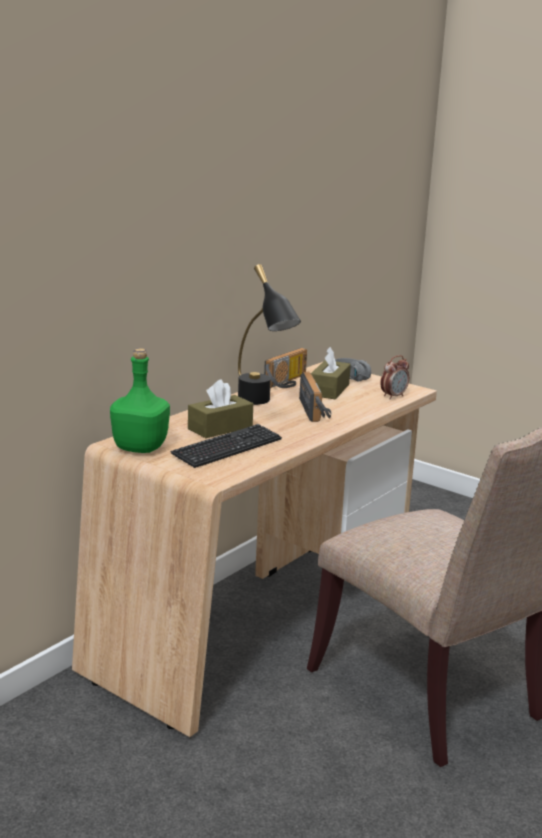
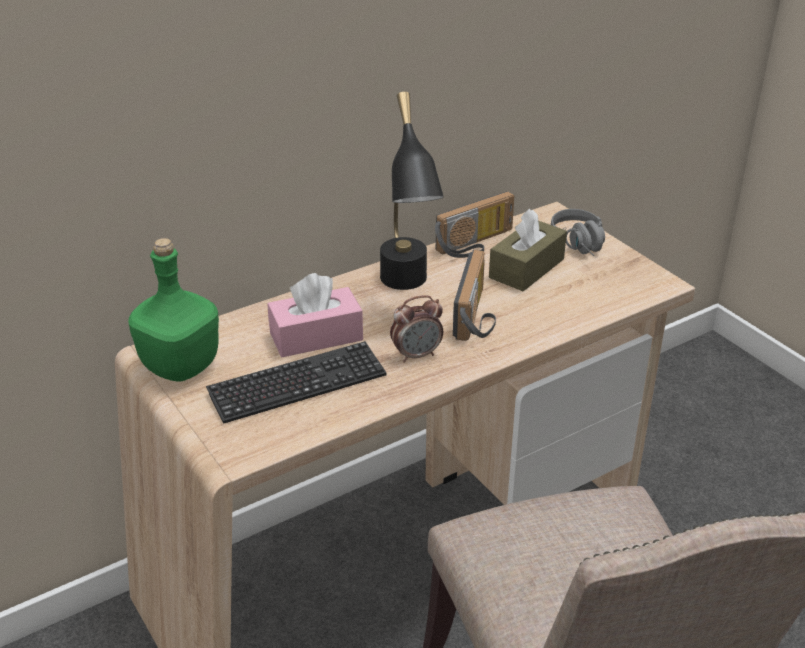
camera: 20 degrees right, 15 degrees up
(220, 428) = (316, 336): brown tissue box -> pink tissue box
(393, 396) = (616, 295): alarm clock -> alarm clock (416, 355)

